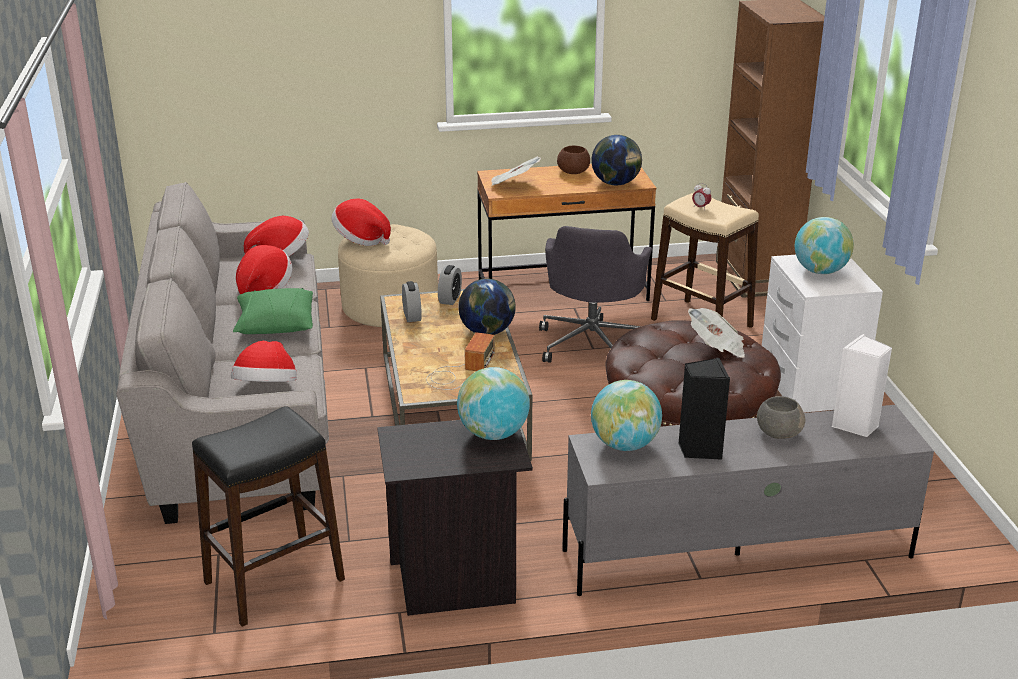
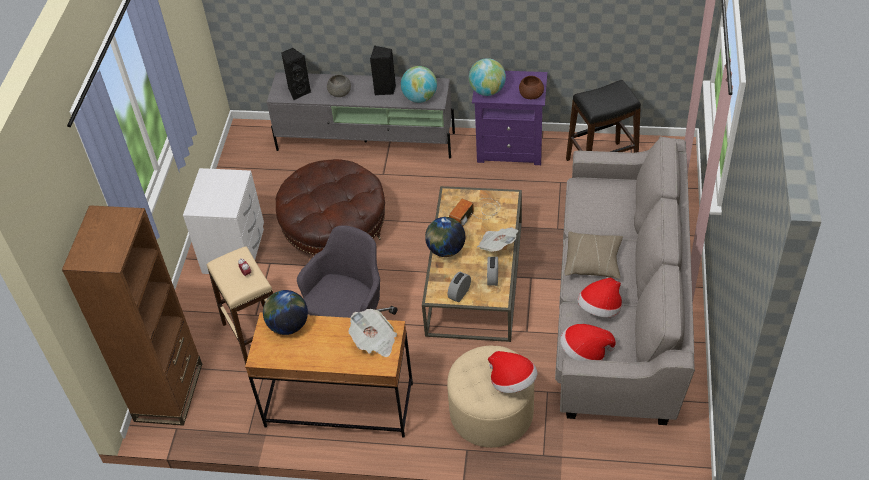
camera: 160 degrees left, 20 degrees up
(267, 389) = (601, 196): hat -> none
(275, 324) = (593, 262): green pillow -> beige pillow
(455, 583) = (511, 148): black nightstand -> purple nightstand
(573, 172) = (312, 354): brown bowl -> brown bowl (531, 94)
(716, 347) = (311, 196): newspaper -> newspaper (497, 246)
(820, 271) = (219, 194): globe -> none
(856, 425) = (298, 91): white speaker -> black speaker

